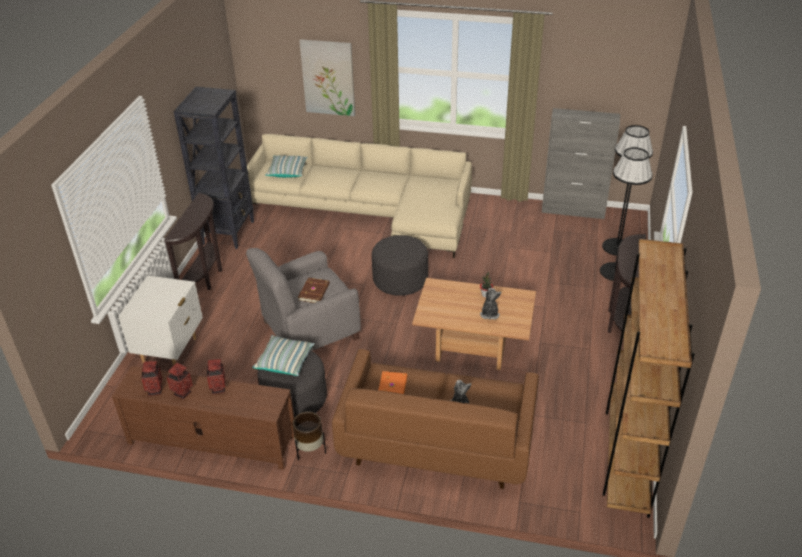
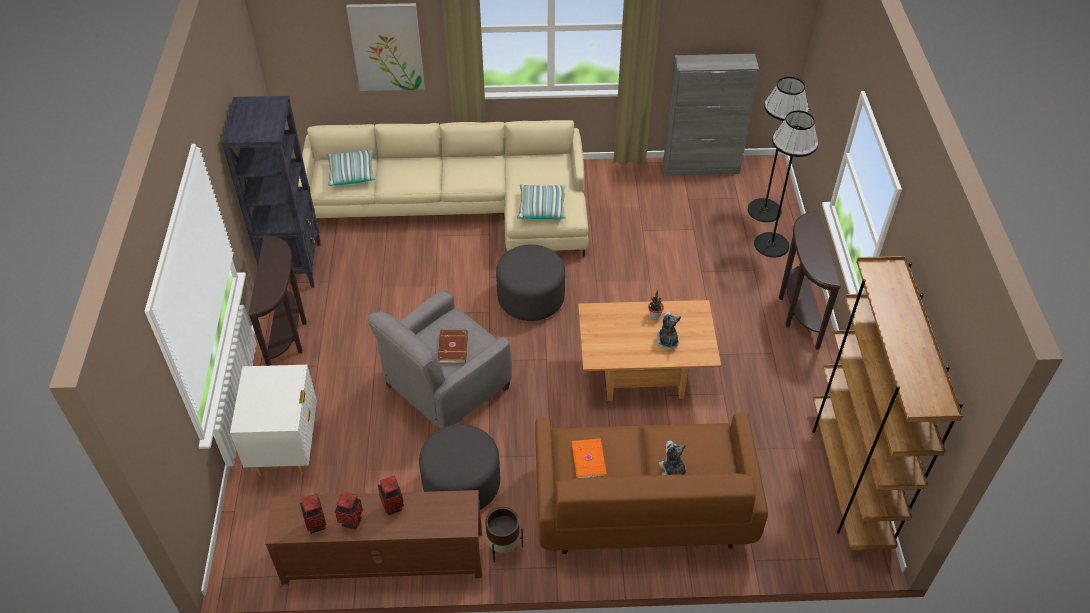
camera: 15 degrees left, 10 degrees up
(284, 361) = (449, 448): pillow -> pillow (542, 208)

